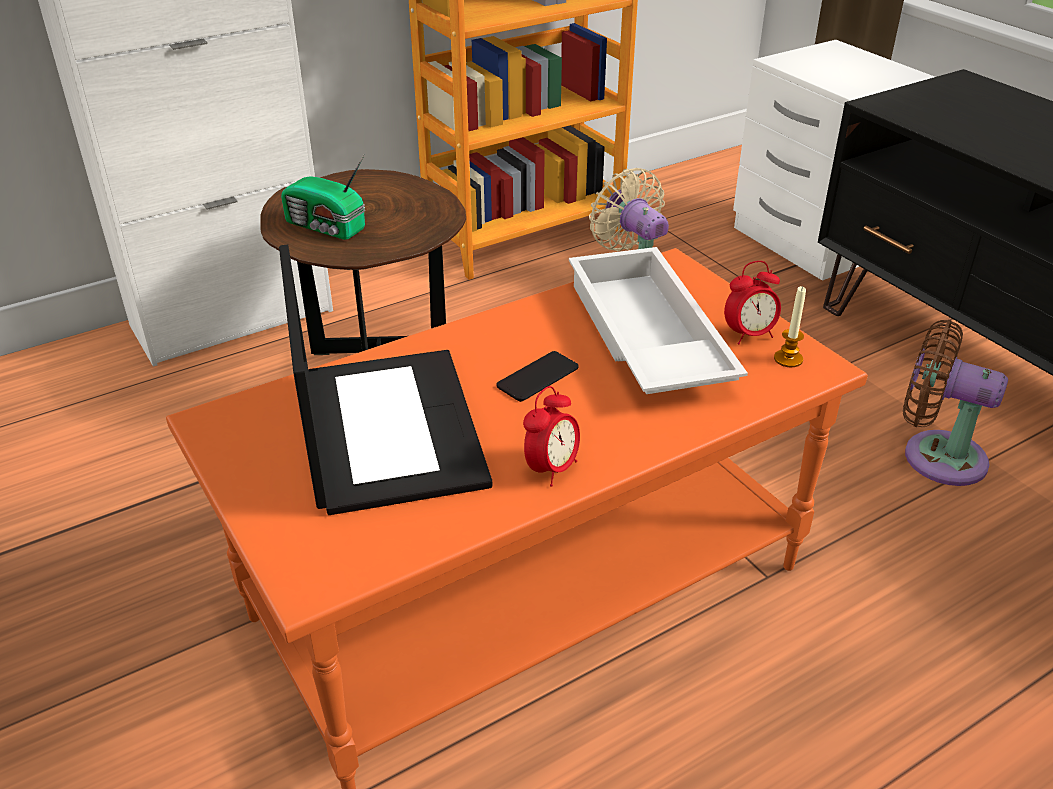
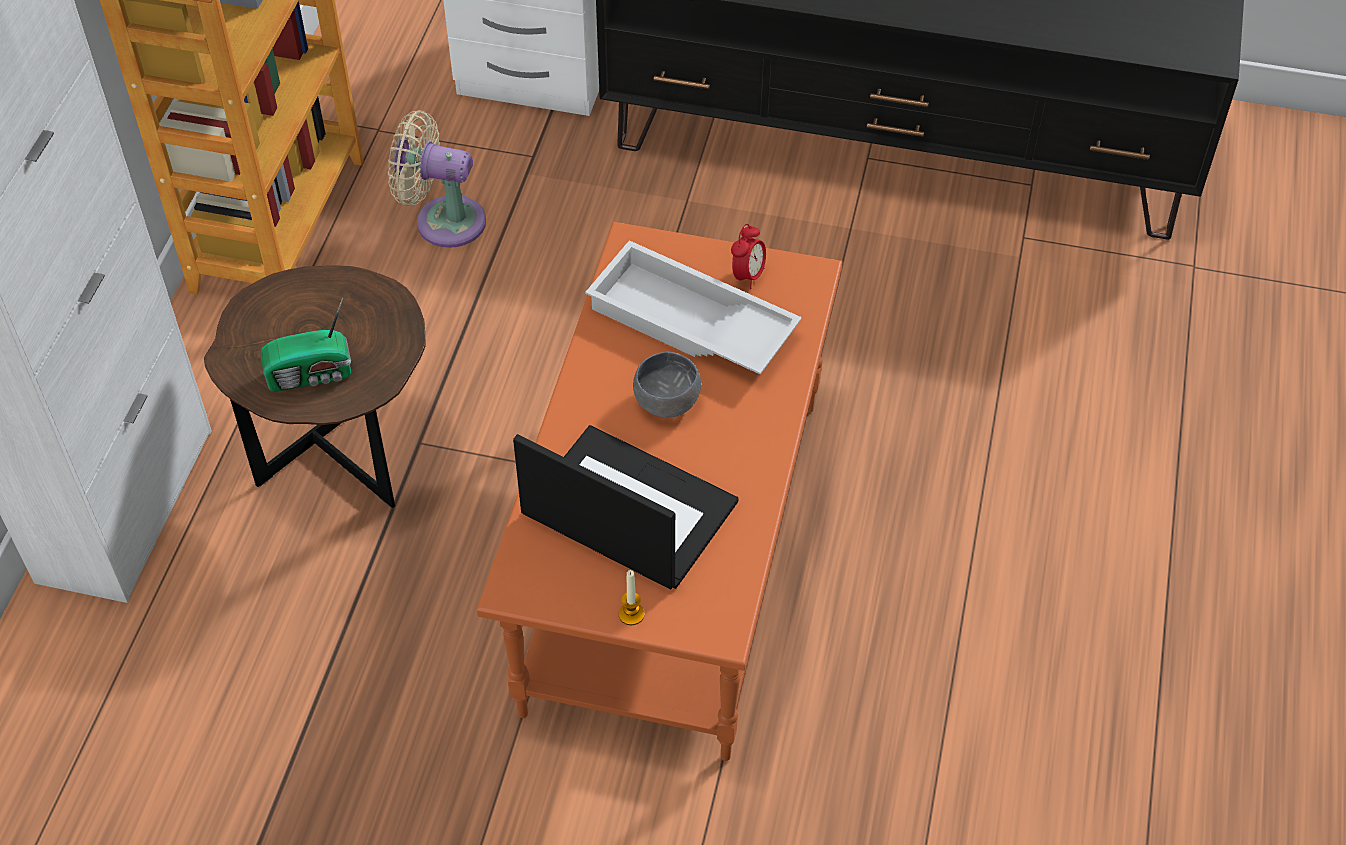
camera: 45 degrees left, 15 degrees up
(537, 377) = (665, 404): phone -> grey bowl
(551, 469) = (753, 464): alarm clock -> none
(788, 359) = (790, 280): candle -> candle (631, 614)
(935, 455) = (817, 248): brown fan -> none

